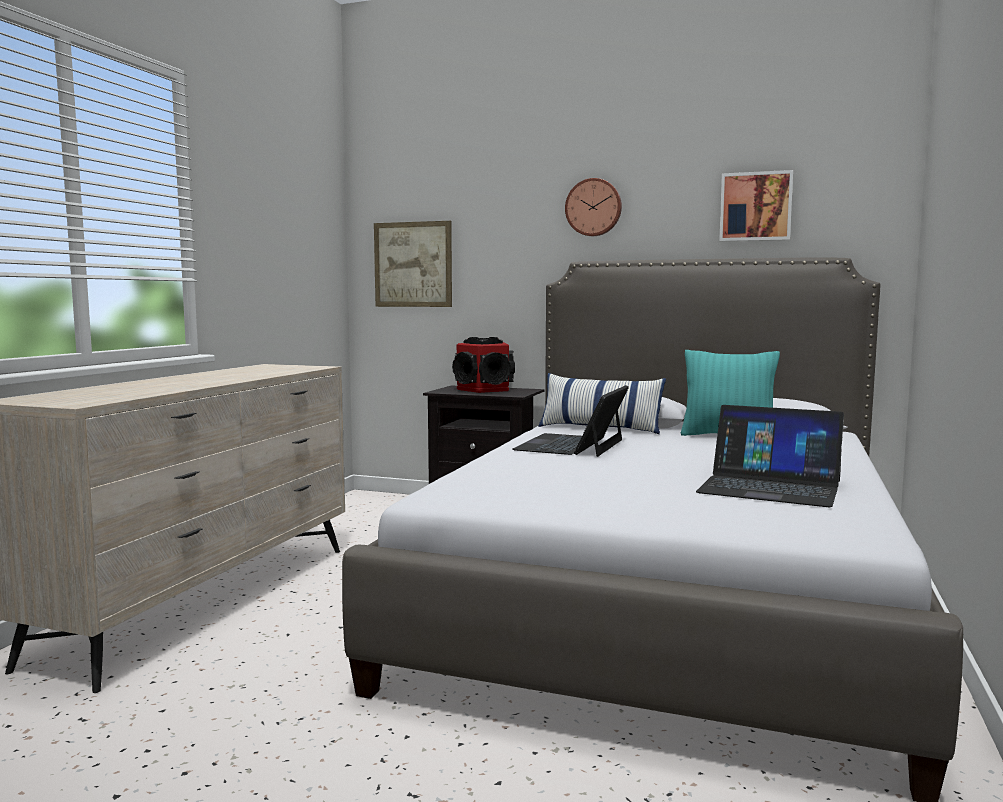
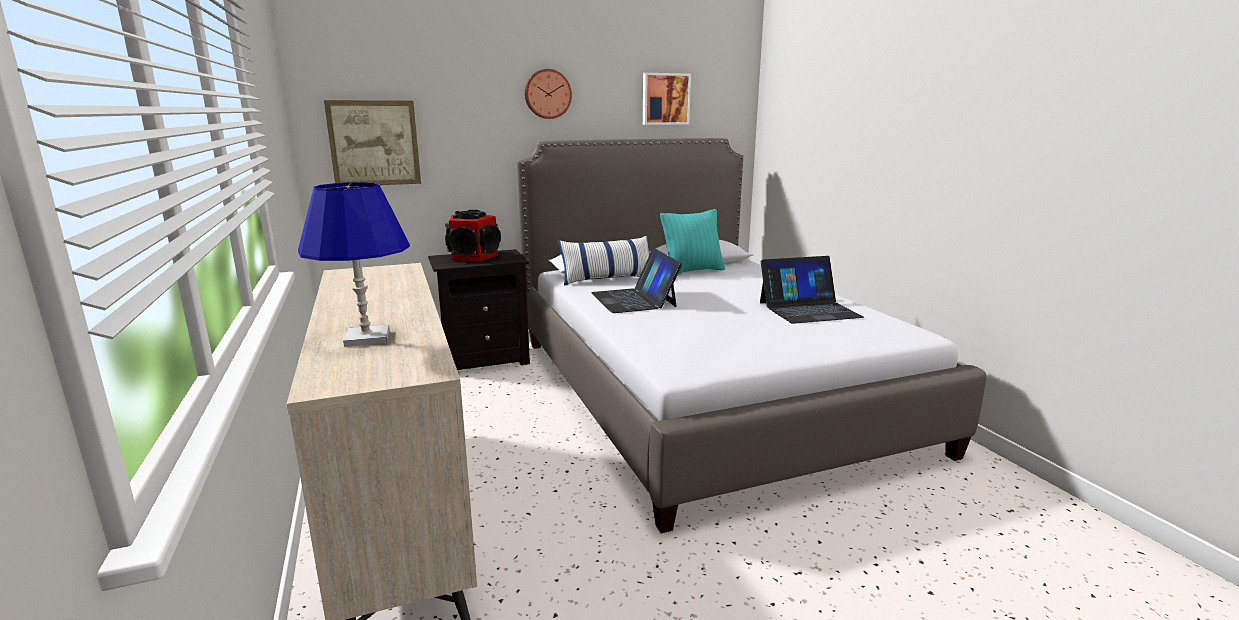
camera: 40 degrees left, 10 degrees up
(125, 388) = (366, 338): none -> blue table lamp

